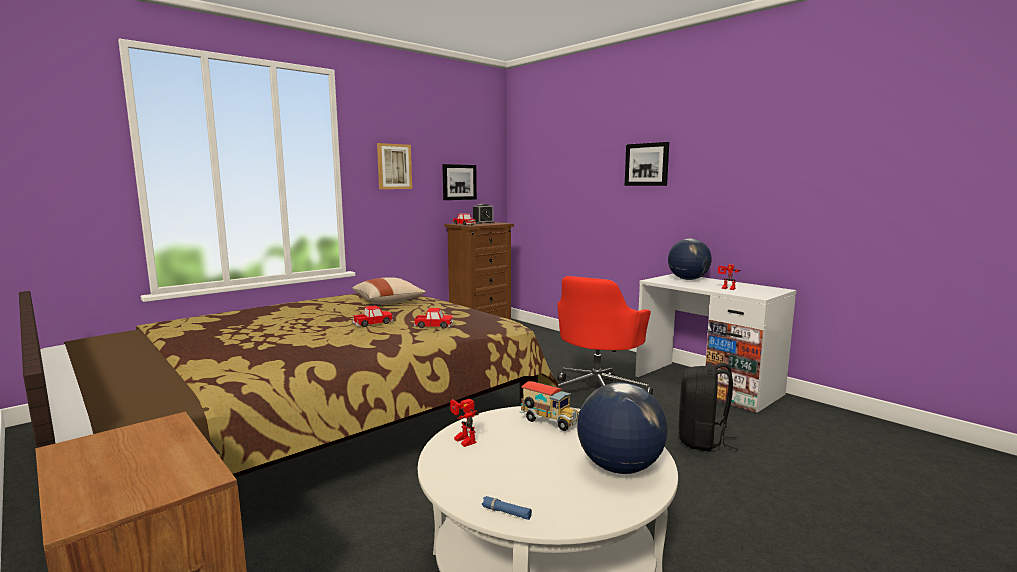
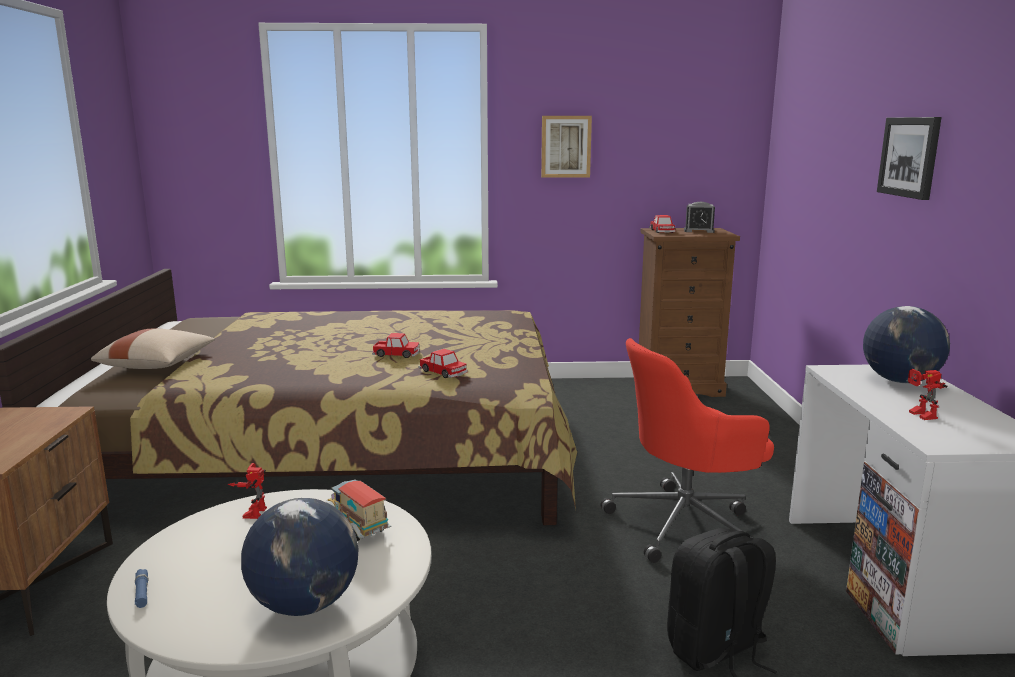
camera: 40 degrees right, 5 degrees up
(389, 302) = (472, 329): beige pillow -> beige pillow (158, 365)
(459, 182) = (673, 167): picture -> none
(550, 422) = (357, 527): toy truck -> toy truck turned 150 degrees clockwise

